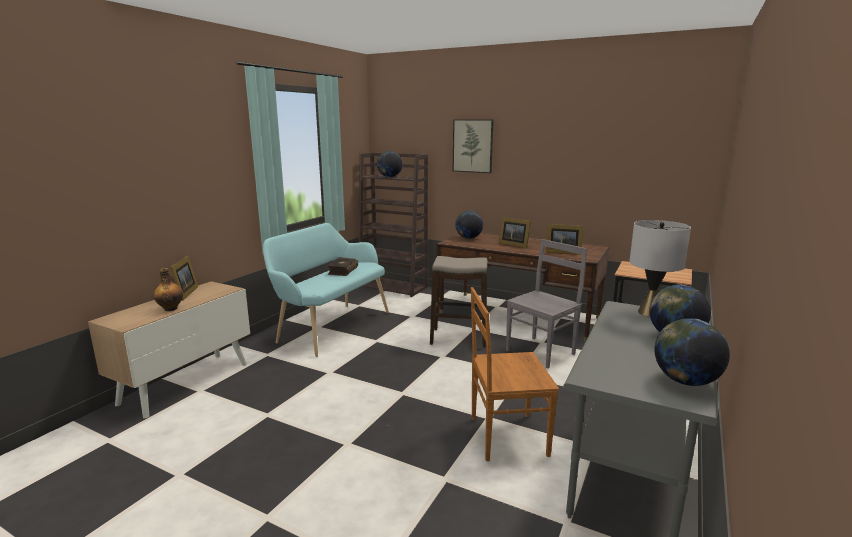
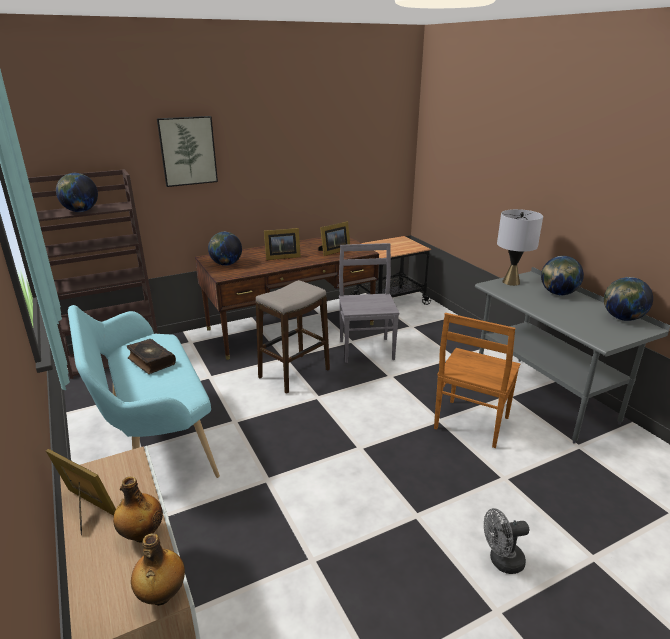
camera: 55 degrees left, 10 degrees up
(128, 325) = (161, 595): none -> bottle
(327, 505) = (501, 561): none -> grey fan

